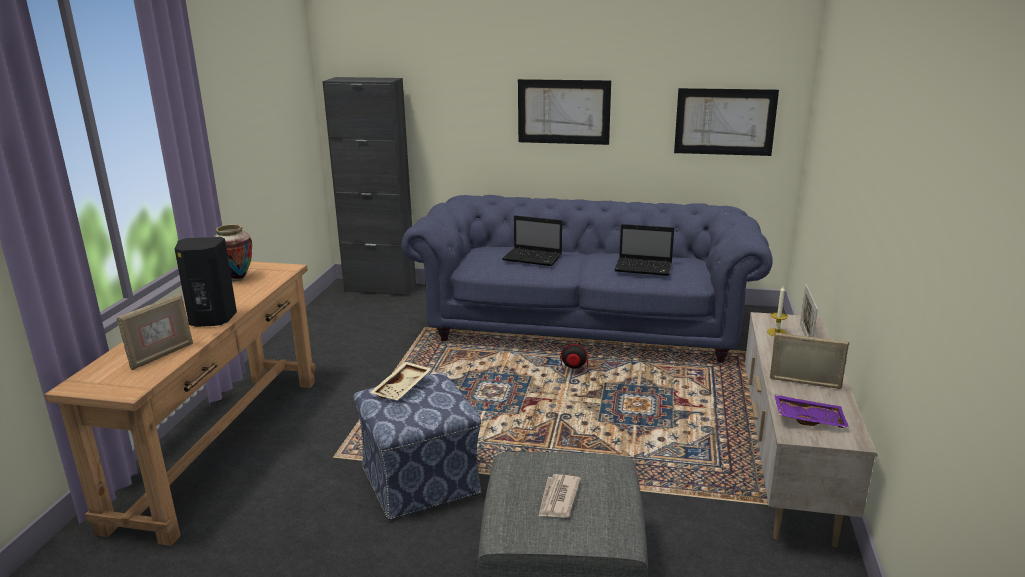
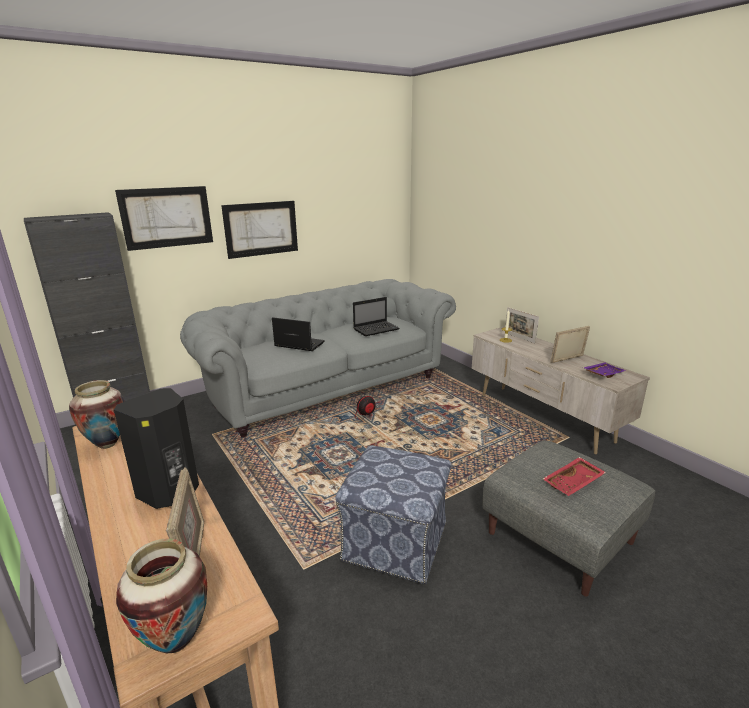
camera: 45 degrees left, 0 degrees up
(92, 385) = (176, 642): none -> vase
(403, 388) = (374, 469): beige tray -> none
(533, 258) = (298, 344): laptop -> laptop turned 135 degrees counterclockwise
(558, 498) = (574, 483): newspaper -> red tray
(584, 326) = (324, 387): blue sofa -> grey sofa
(725, 122) = (367, 223): picture -> picture (167, 217)

